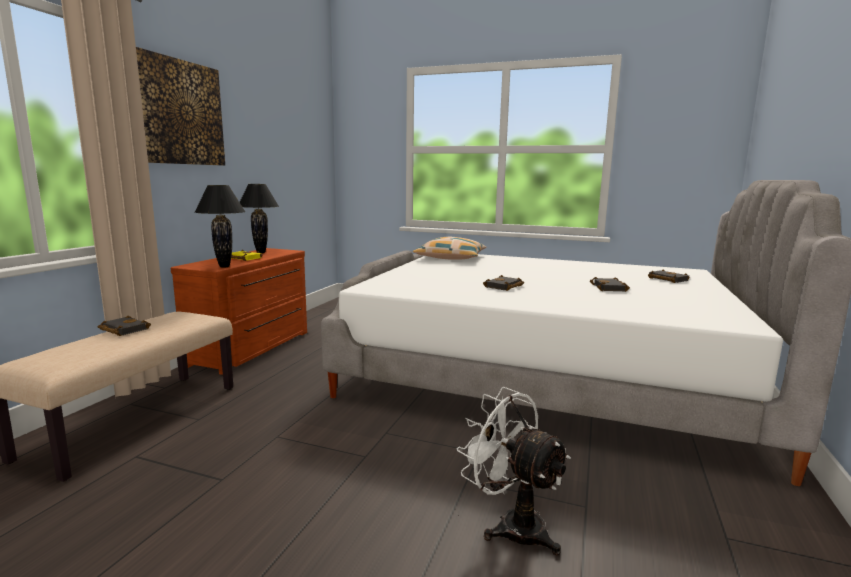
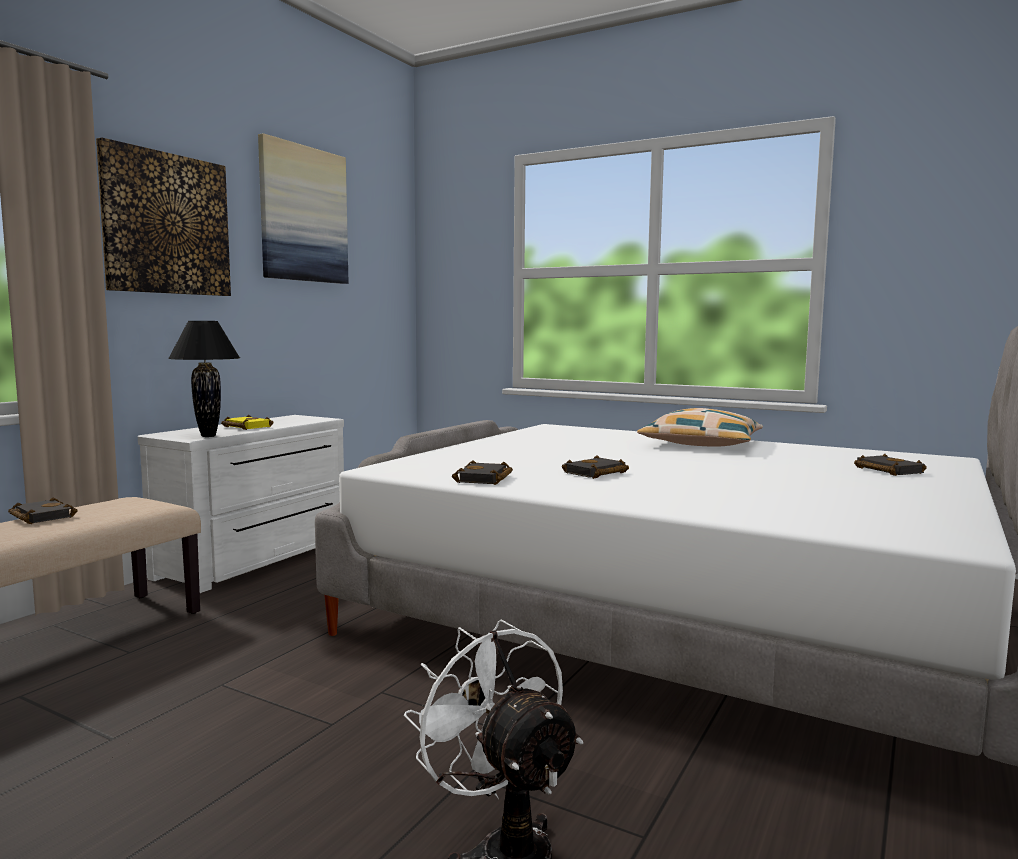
camera: 10 degrees right, 5 degrees down
(254, 348) = (258, 559): brown dresser -> white dresser
(261, 252) = (280, 420): black table lamp -> none
(267, 106) = (303, 214): none -> picture
(450, 258) = (556, 433): pillow -> pillow (701, 444)
(610, 288) = (772, 480): black book -> black book (485, 479)

